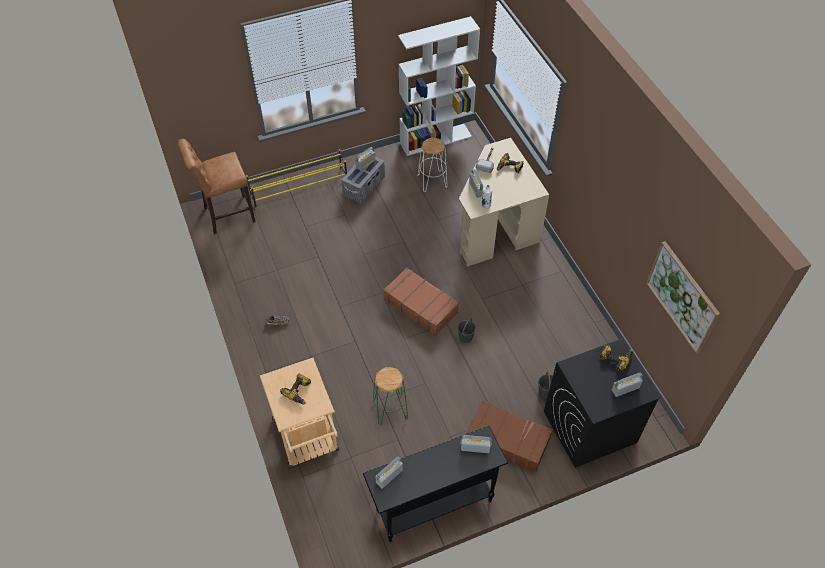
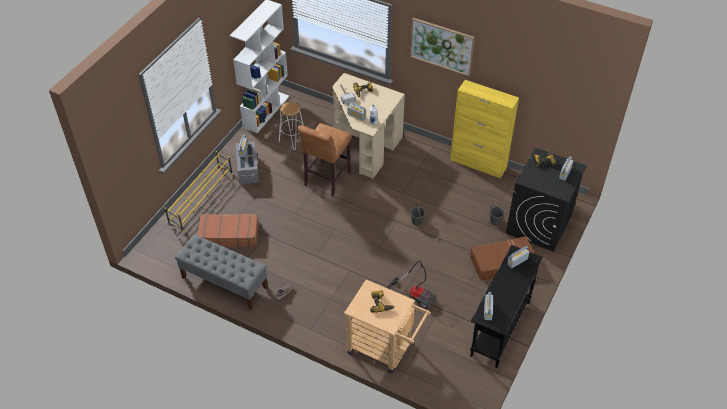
camera: 40 degrees left, 5 degrees down
(226, 215) = (165, 250): brown stool -> brown stool (326, 180)
(241, 277) = (224, 283): none -> grey bench
(389, 409) = (416, 294): green stool -> vacuum cleaner
(421, 305) = (369, 221): brown suitcase -> brown suitcase (229, 234)
(591, 319) = (478, 164): none -> yellow cabinet
(682, 297) = (560, 97): picture -> picture (442, 46)

